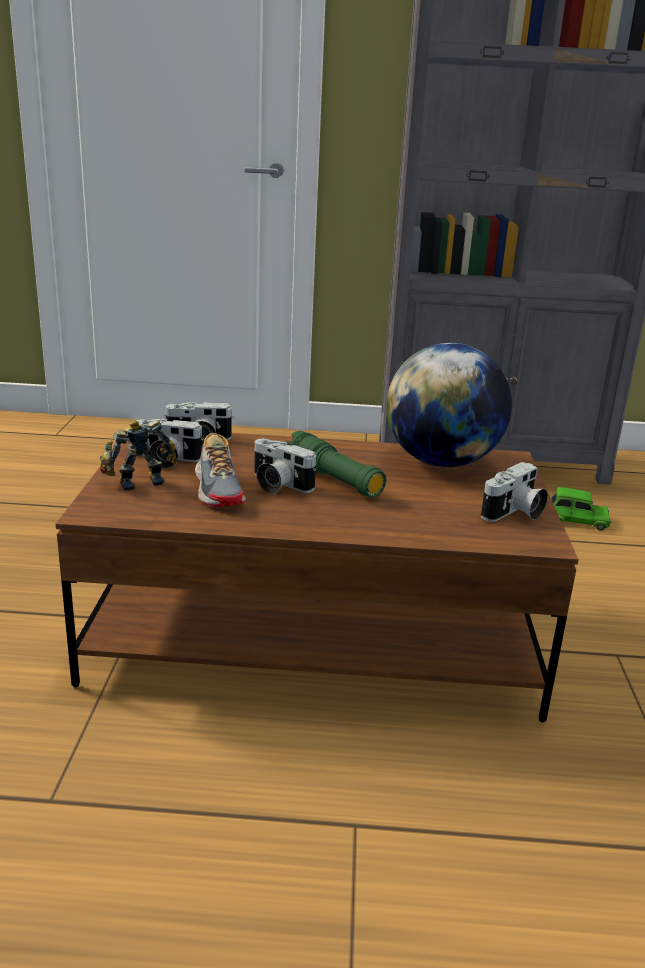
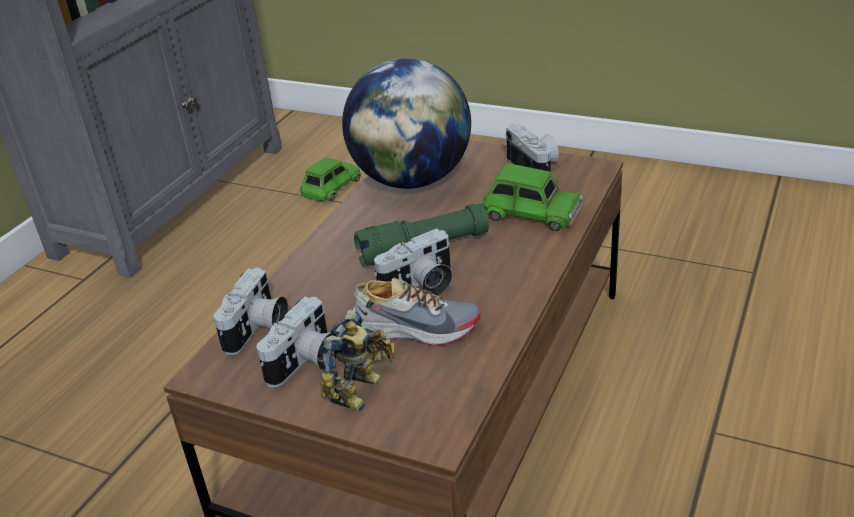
camera: 65 degrees left, 10 degrees up
(138, 481) = (361, 390): toy robot -> toy robot turned 150 degrees counterclockwise
(427, 518) = (531, 212): none -> green toy car

